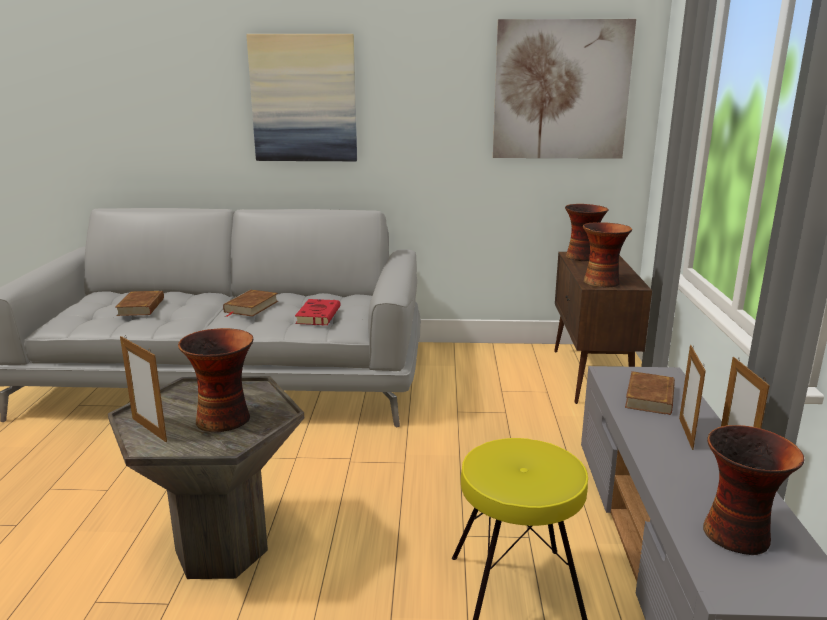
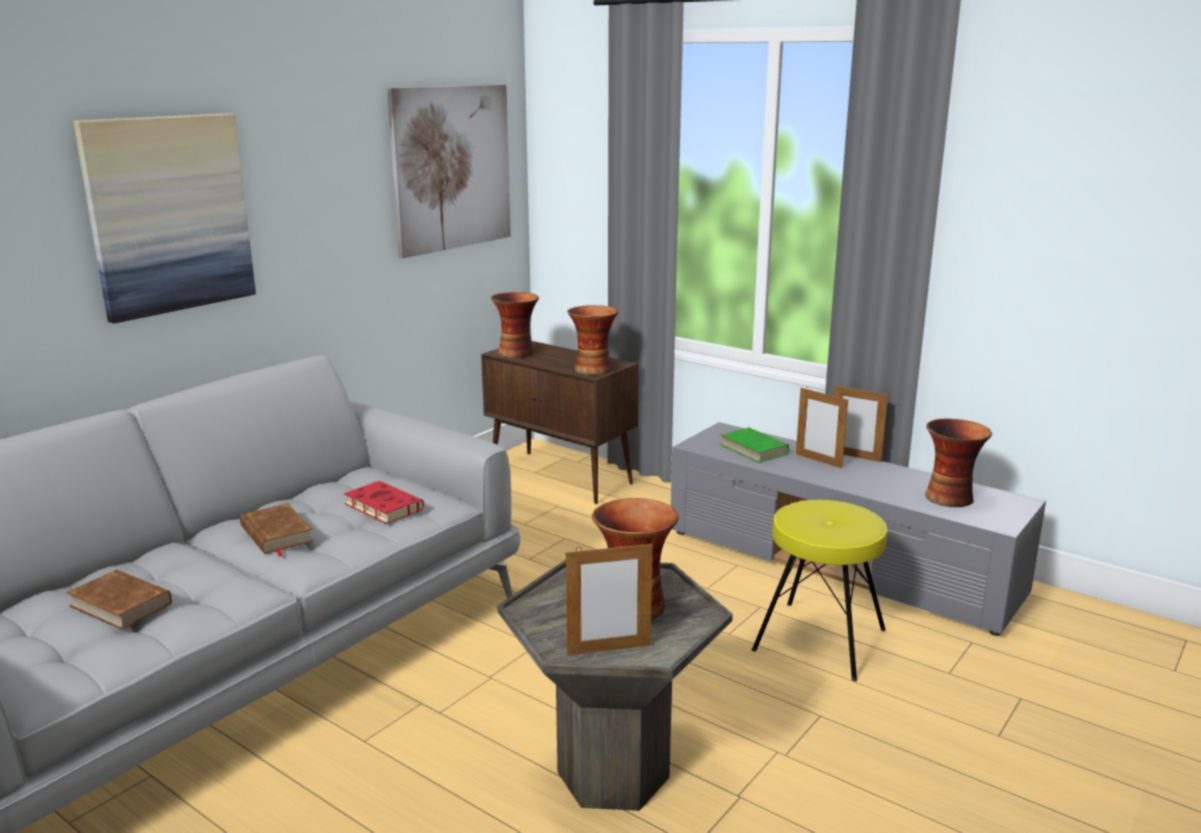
camera: 55 degrees left, 0 degrees up
(650, 397) = (753, 449): brown book -> green book

